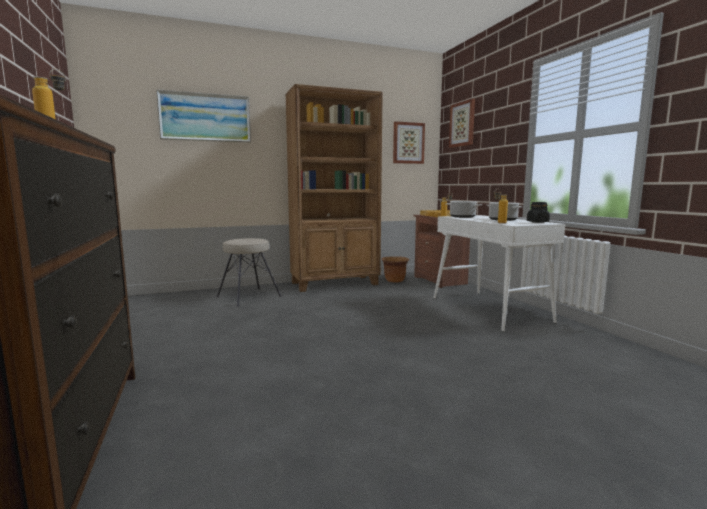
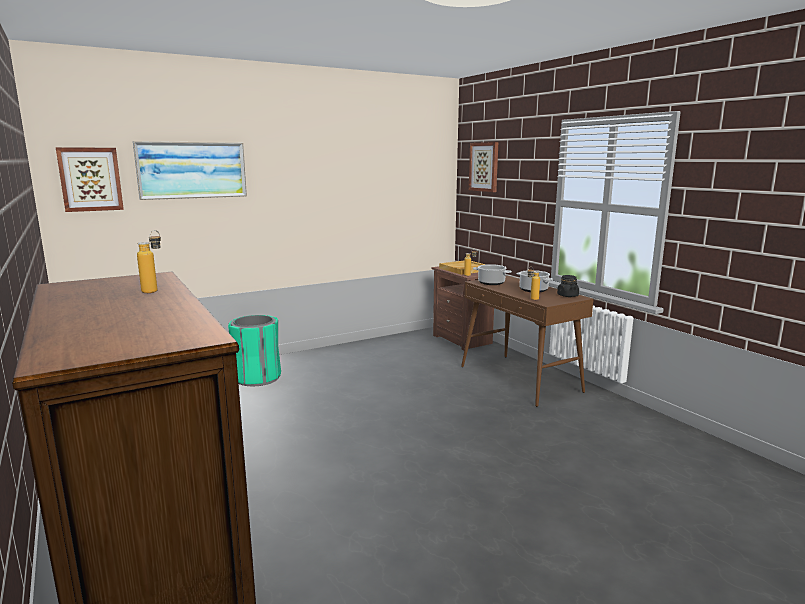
camera: 10 degrees left, 5 degrees up
(248, 296) = (257, 378): beige stool -> green trash can
(335, 284) = (348, 352): brown bookcase -> none
(395, 280) = (413, 343): brown planter -> none
(408, 143) = (422, 184): picture -> picture (90, 179)
(489, 309) = (520, 379): white console table -> brown console table

